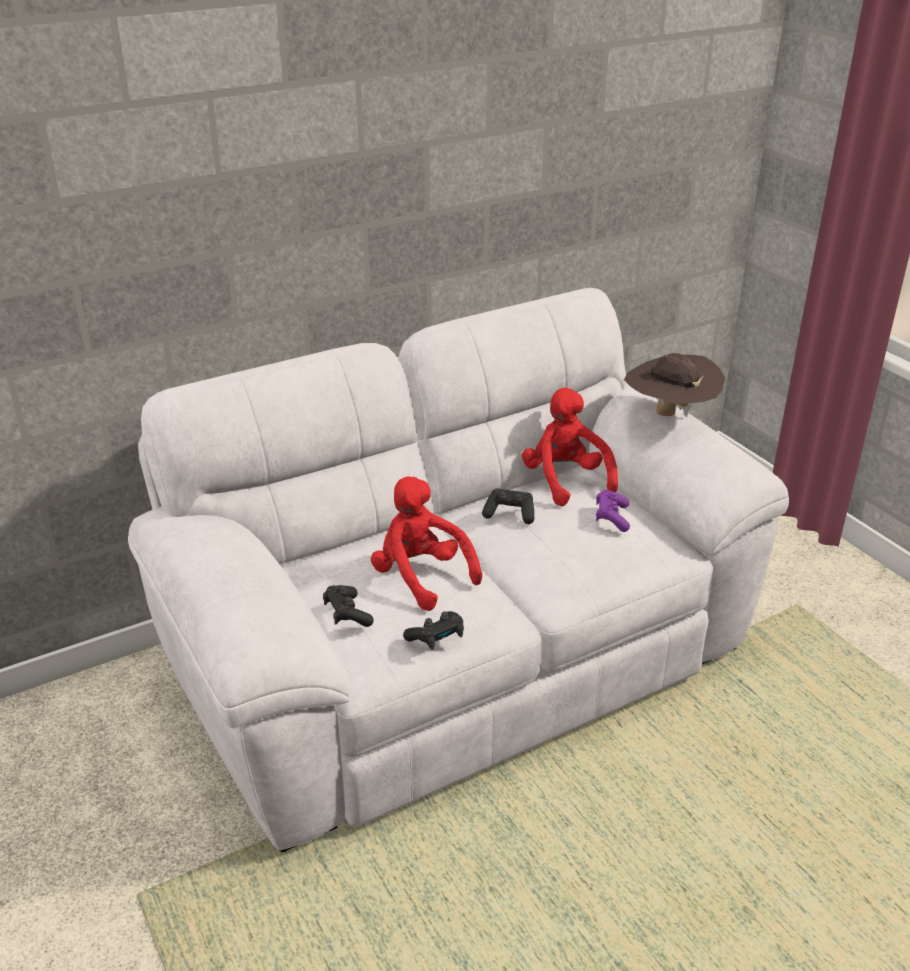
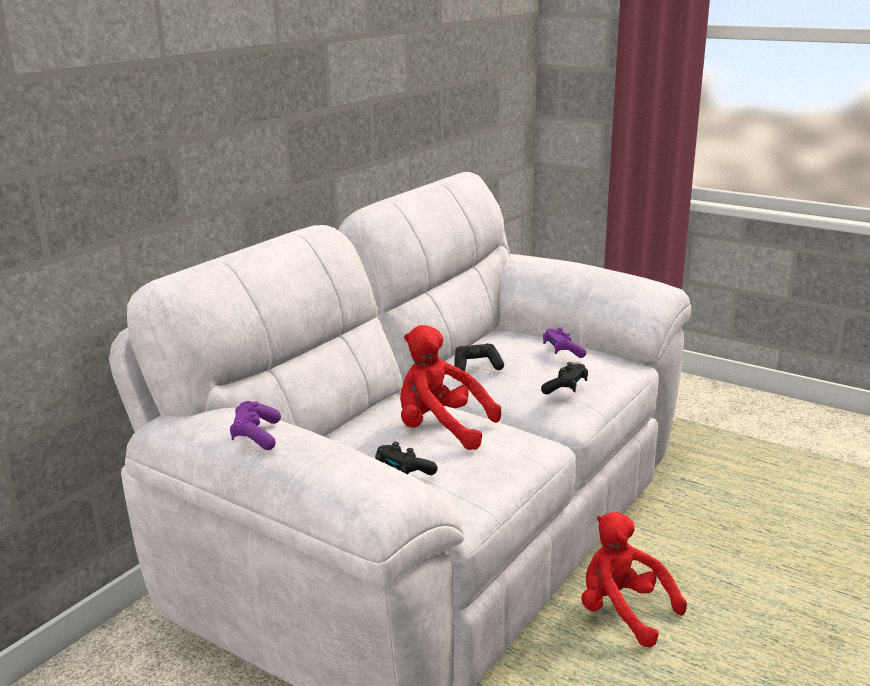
camera: 25 degrees left, 10 degrees down
(201, 556) = (256, 436): none -> purple game controller
(437, 638) = (501, 468): black game controller -> black game controller (565, 388)
(565, 481) = (498, 337): red plush toy -> red plush toy (622, 612)
(669, 414) = (565, 263): brown hat -> none

